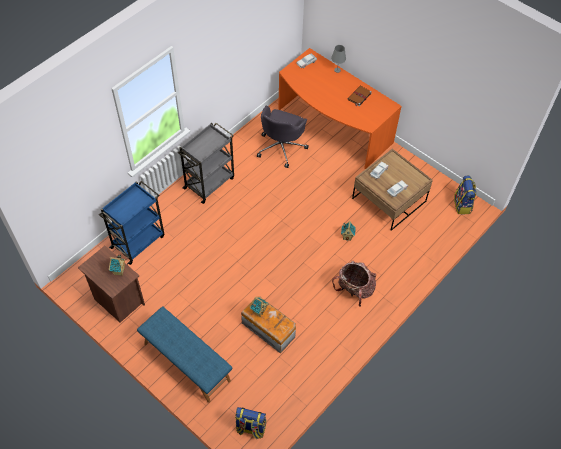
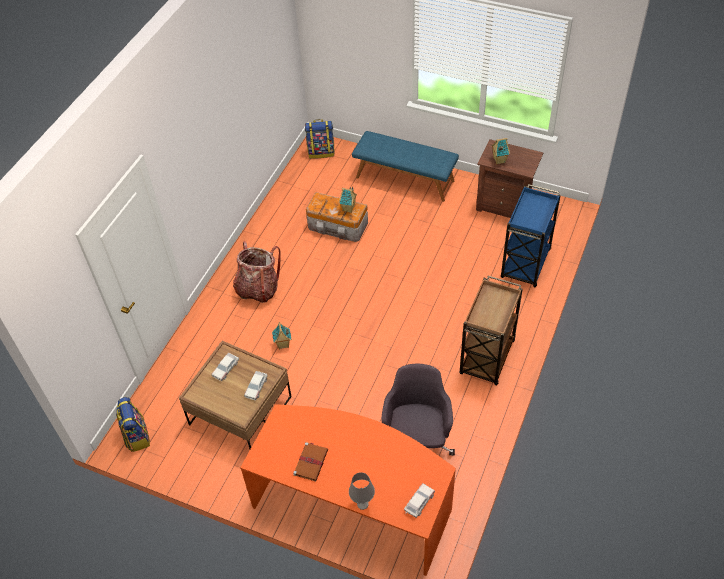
camera: 165 degrees right, 5 degrees down
(209, 182) = (487, 358): grey cart -> brown cart

